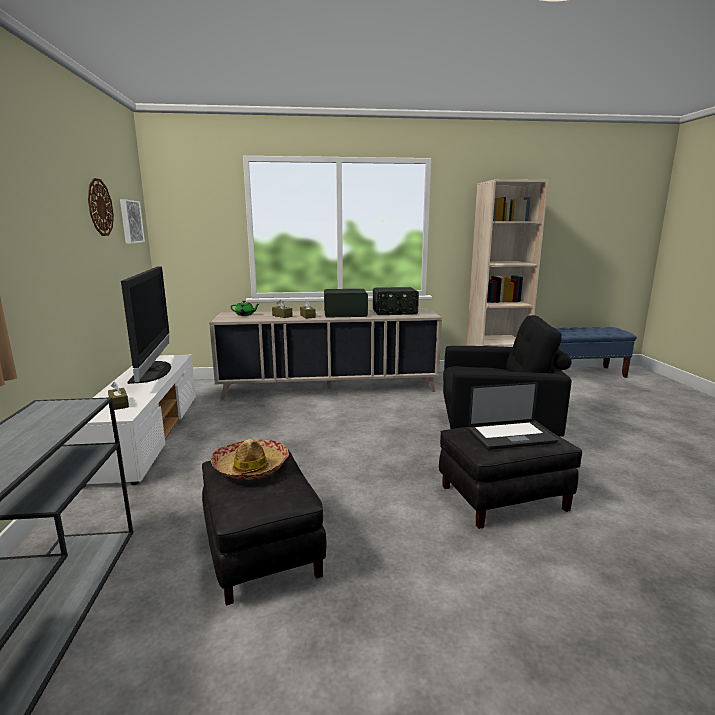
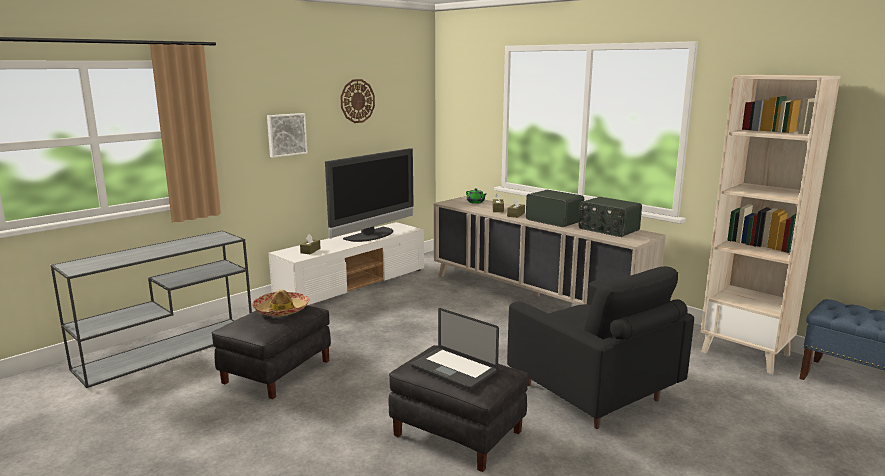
camera: 50 degrees right, 0 degrees up
(130, 221) = (403, 108): picture -> picture (286, 134)

